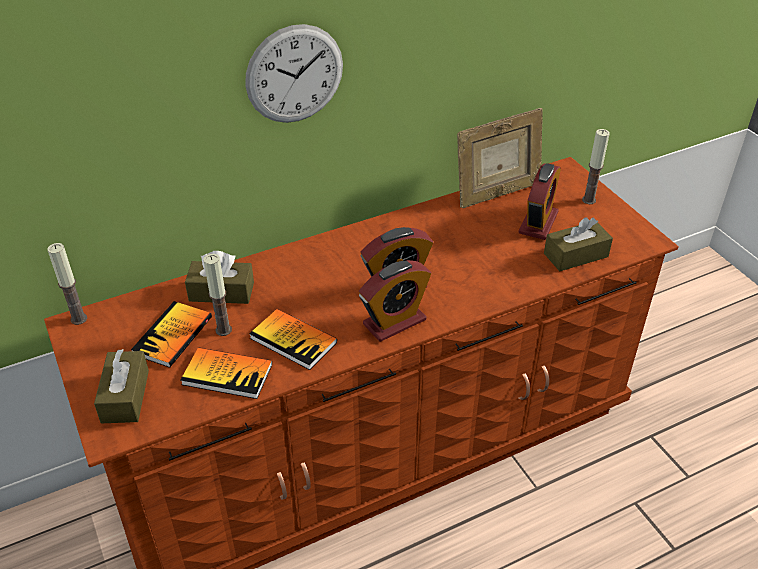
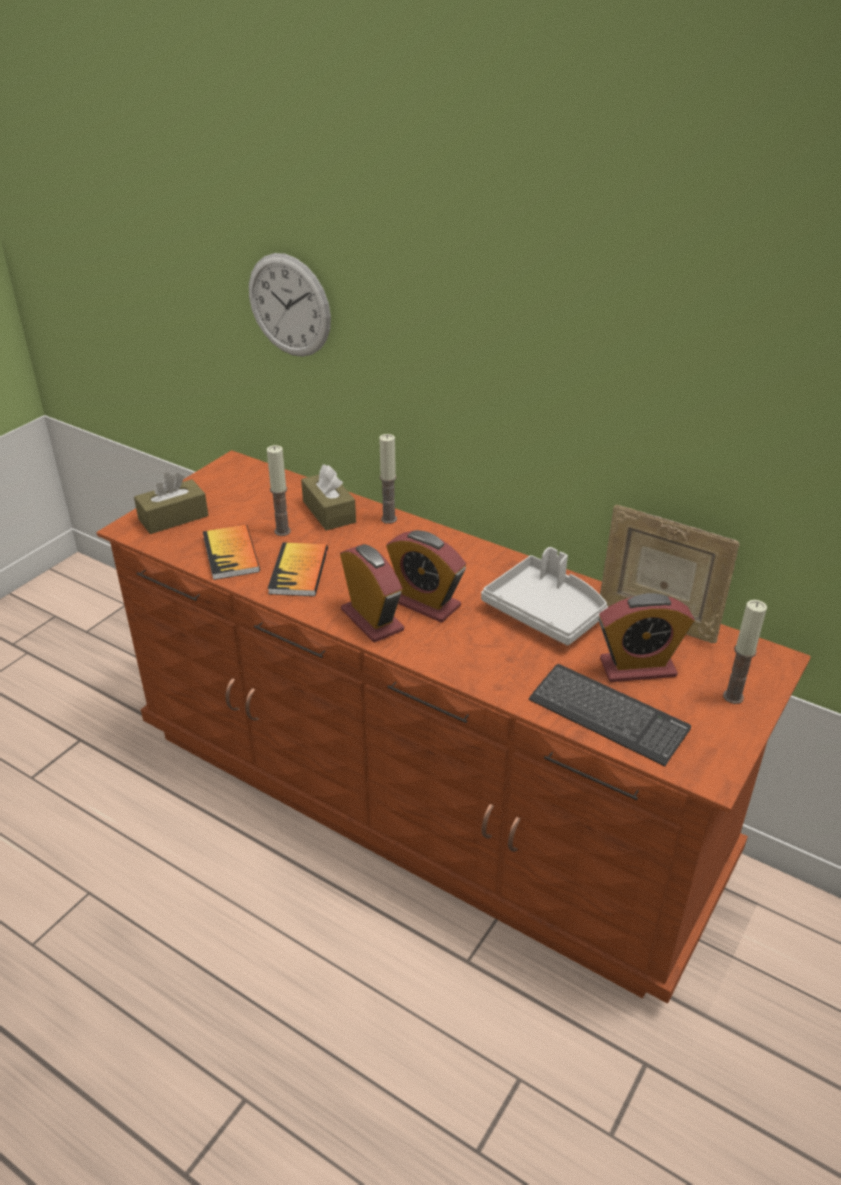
camera: 60 degrees right, 5 degrees down
(79, 319) = (241, 463): candle -> candle (389, 519)
(173, 335) = (256, 510): book -> none
(295, 74) = (462, 339): wall clock -> wall clock (289, 305)
(394, 322) = (372, 620): alarm clock -> alarm clock turned 150 degrees counterclockwise
(452, 234) = (546, 612): none -> grey tray
(576, 255) = (608, 716): brown tissue box -> keyboard

